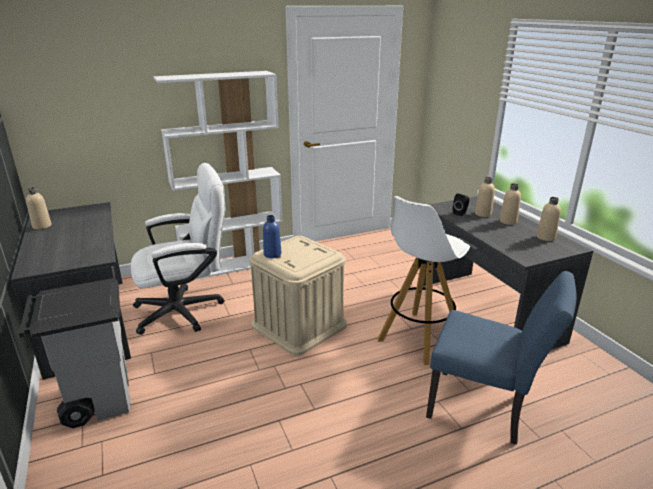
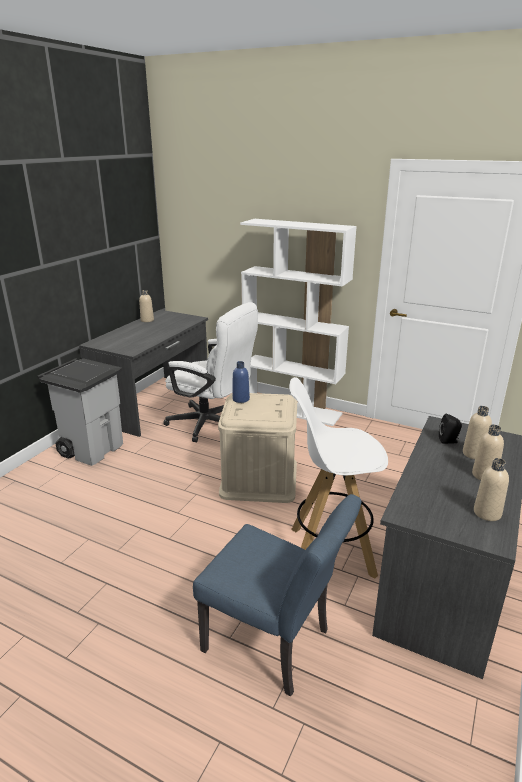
camera: 50 degrees right, 0 degrees up
(485, 409) = (274, 644): blue chair -> blue chair turned 45 degrees counterclockwise

